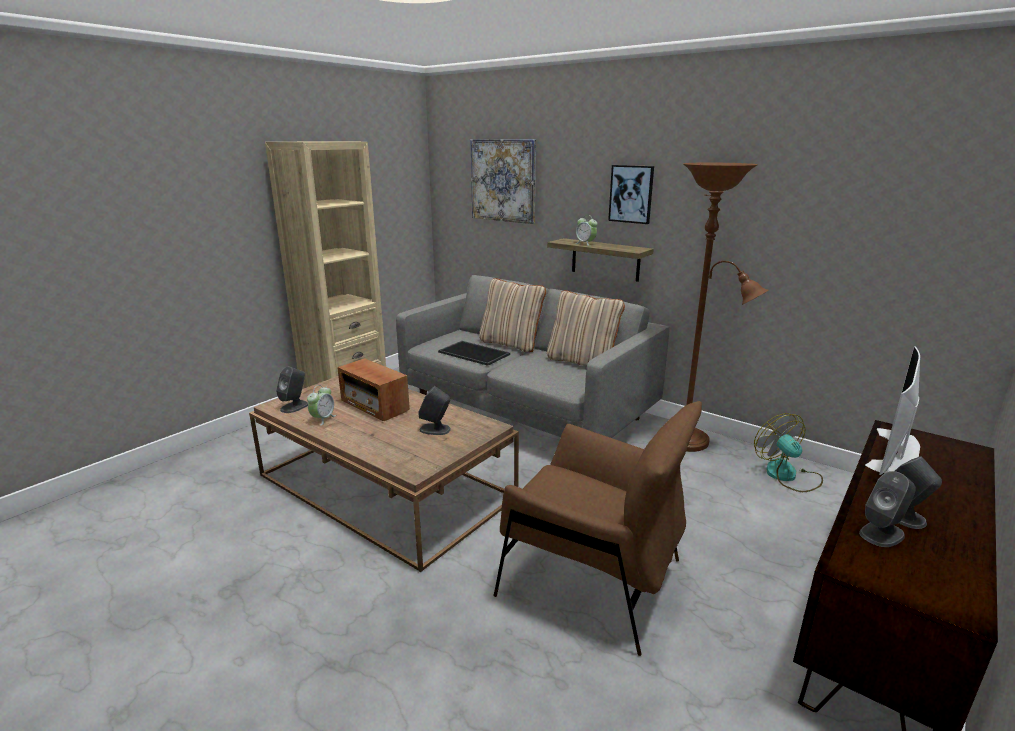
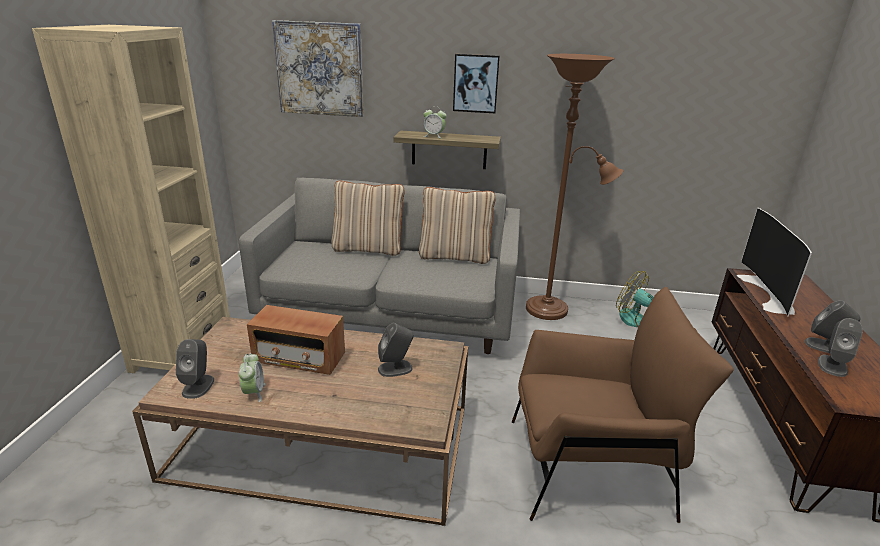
camera: 30 degrees left, 5 degrees up
(475, 353) = (343, 266): tray -> none

